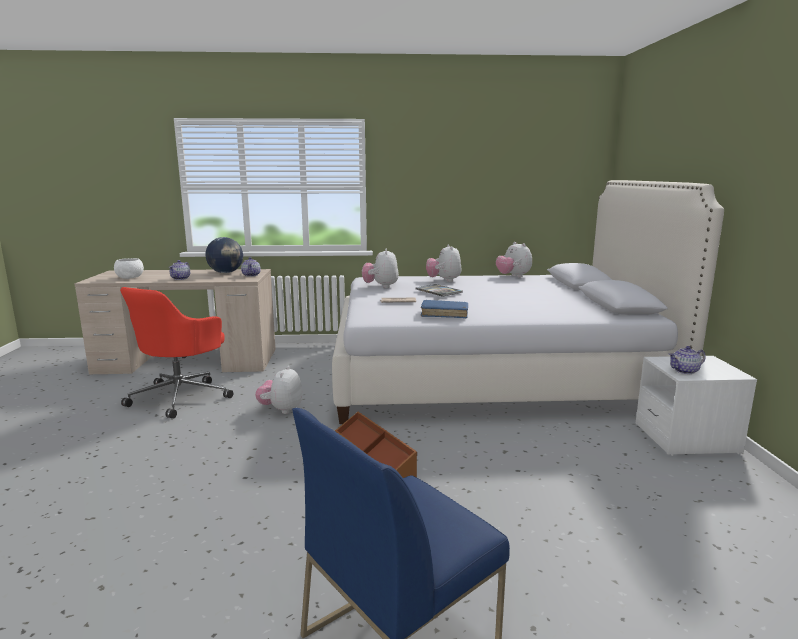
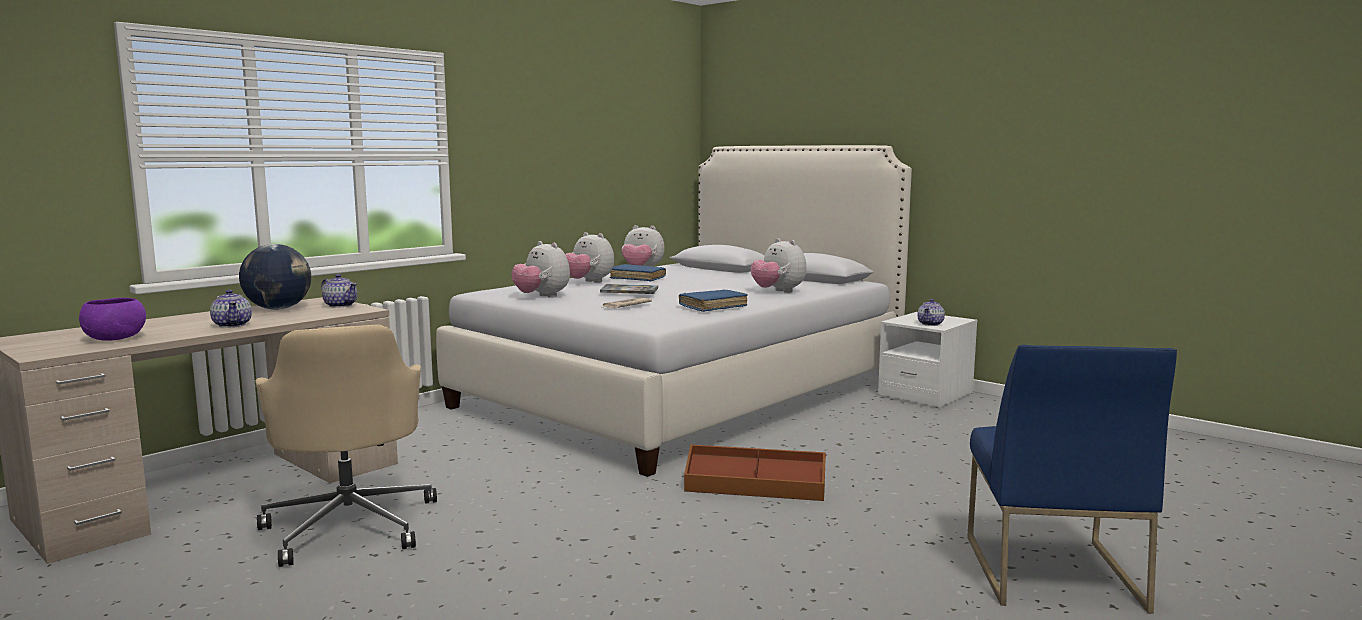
camera: 45 degrees left, 5 degrees down
(130, 278) = (115, 339): white bowl -> purple bowl
(181, 397) = (351, 525): red office chair -> beige office chair
(281, 410) = (542, 488): plush toy -> plush toy (778, 292)
(482, 282) = (638, 278): none -> blue book

